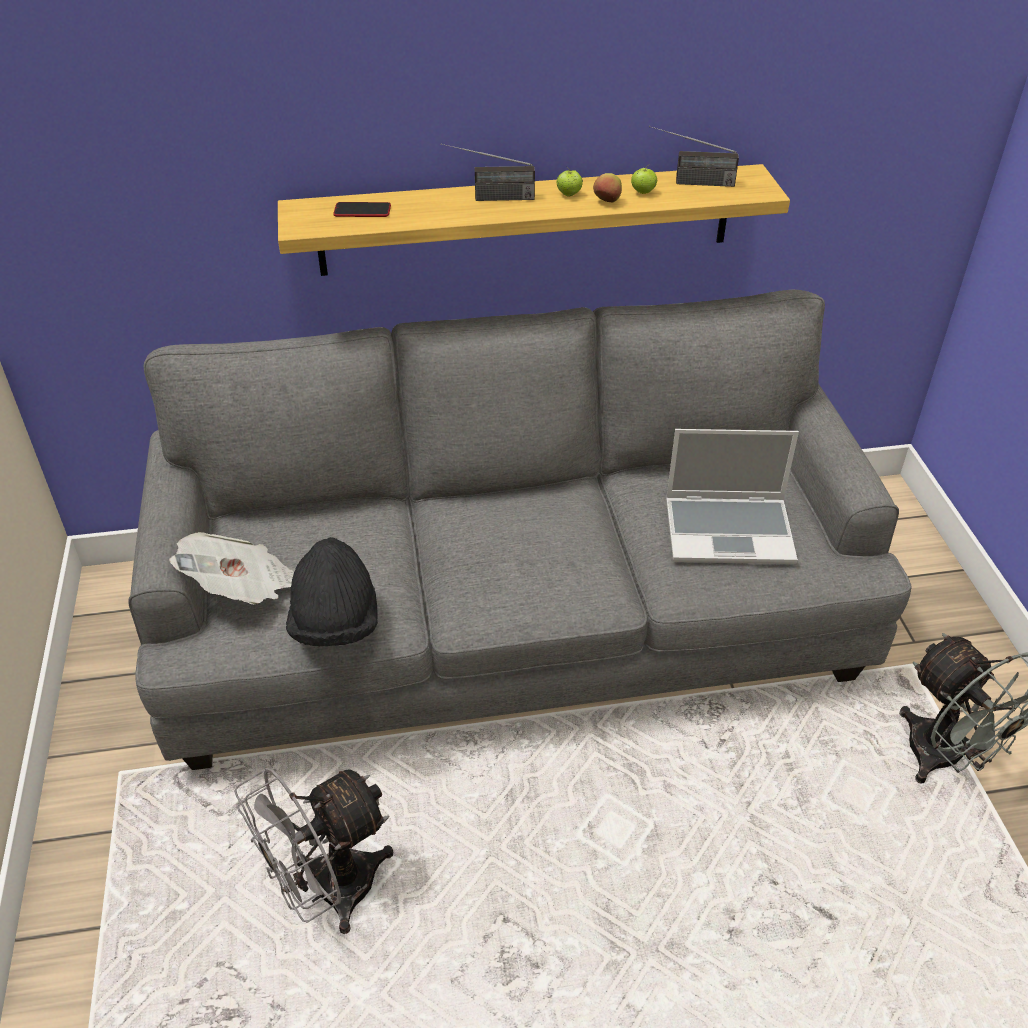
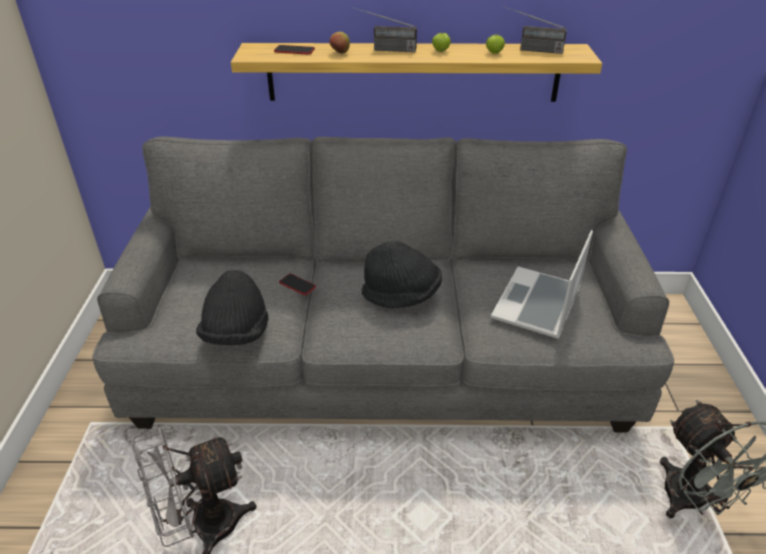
camera: 10 degrees right, 5 degrees down
(244, 589) = (183, 304): newspaper -> none
(397, 540) = (297, 285): none -> phone
(547, 539) = (401, 295): none -> black hat
(607, 202) = (466, 56): apple -> apple (340, 53)
(730, 531) = (537, 305): laptop -> laptop turned 105 degrees clockwise

